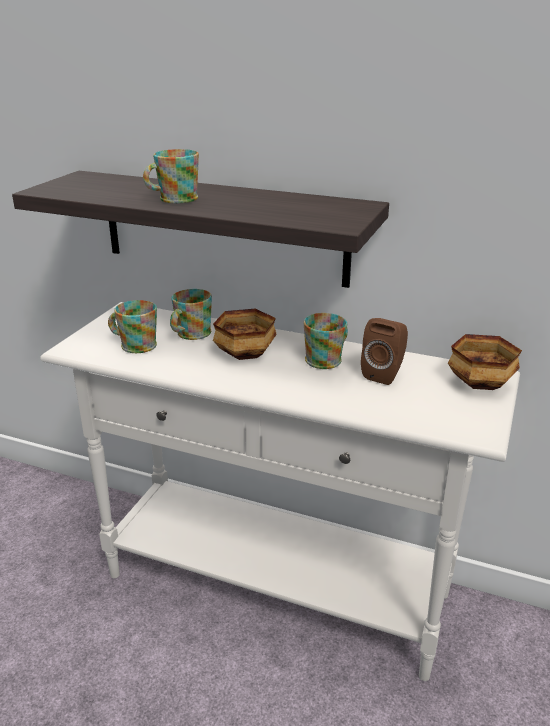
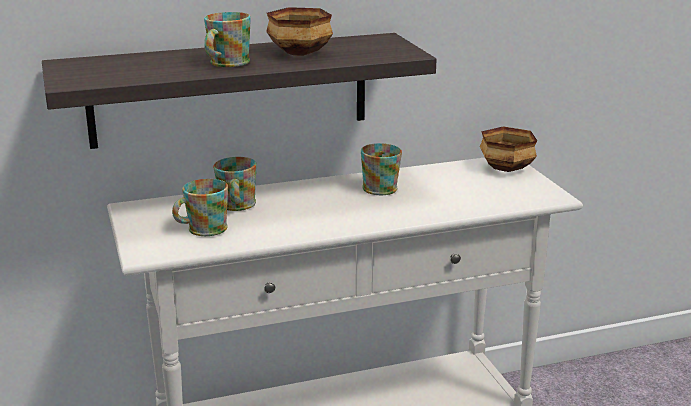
camera: 40 degrees left, 5 degrees down
(246, 354) = (313, 204): bowl -> bowl (299, 53)
(384, 374) = (437, 183): brown speaker -> none

